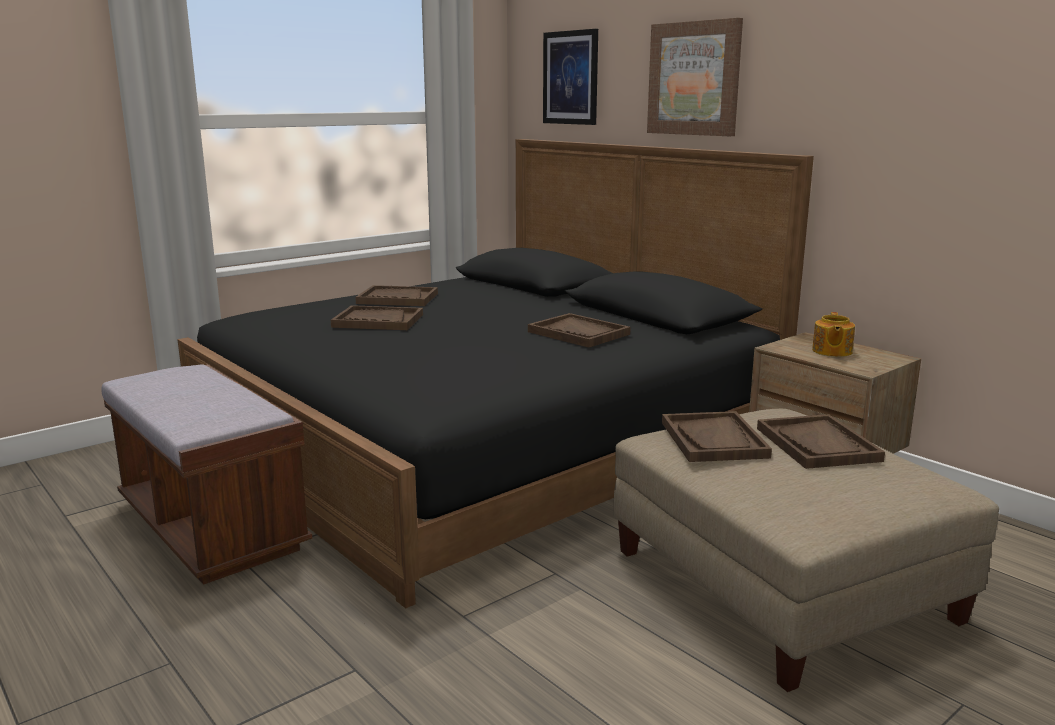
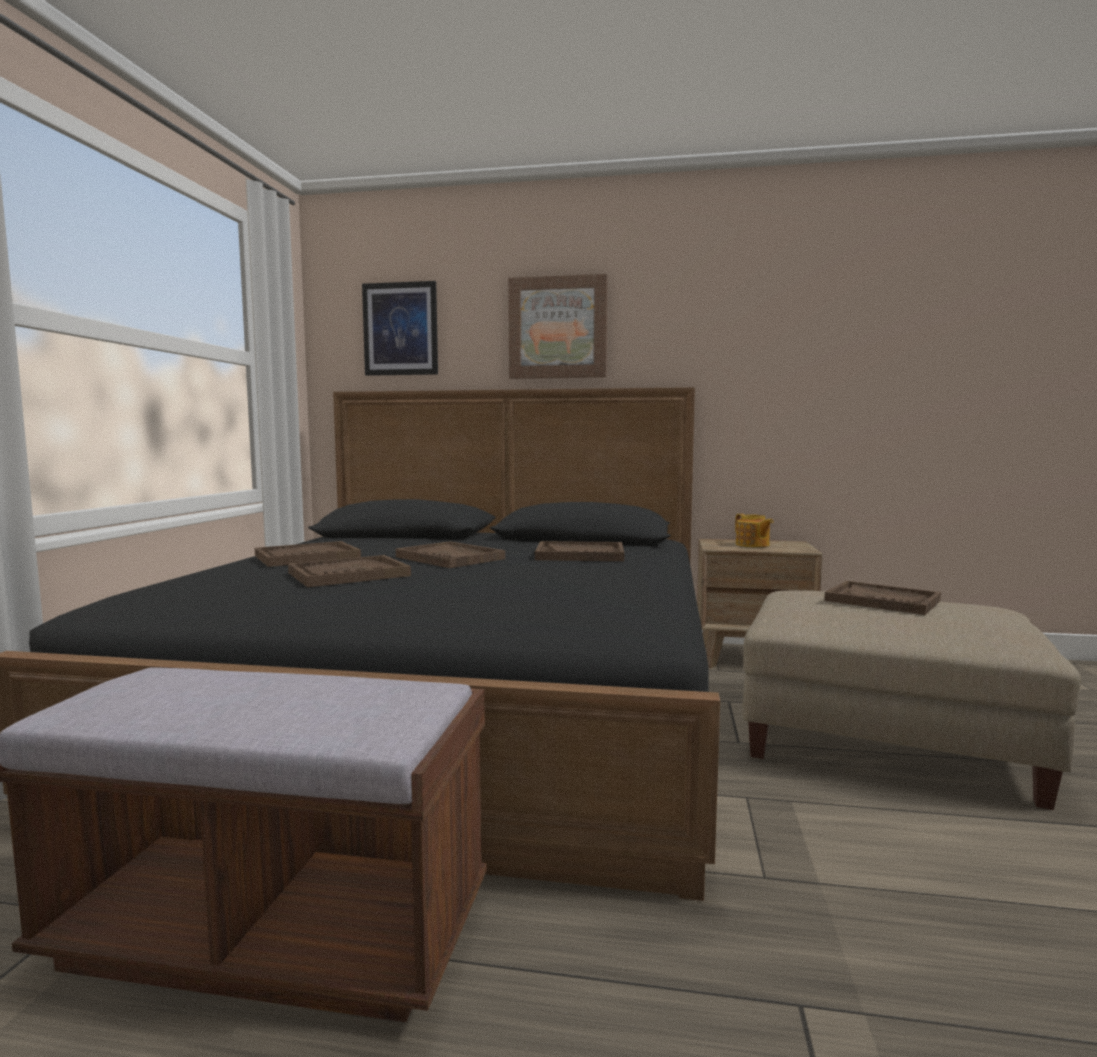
camera: 40 degrees left, 10 degrees down
(714, 440) = (825, 613): brown tray -> brown tray (450, 558)

